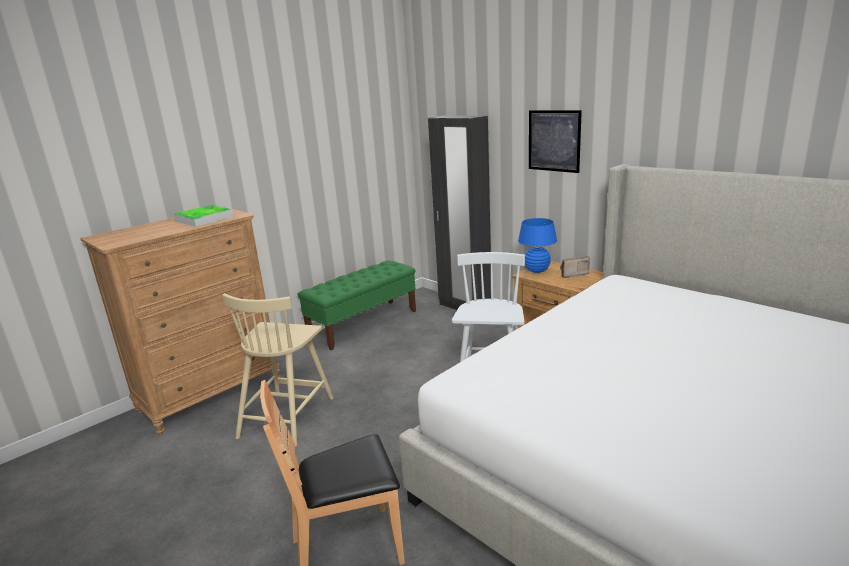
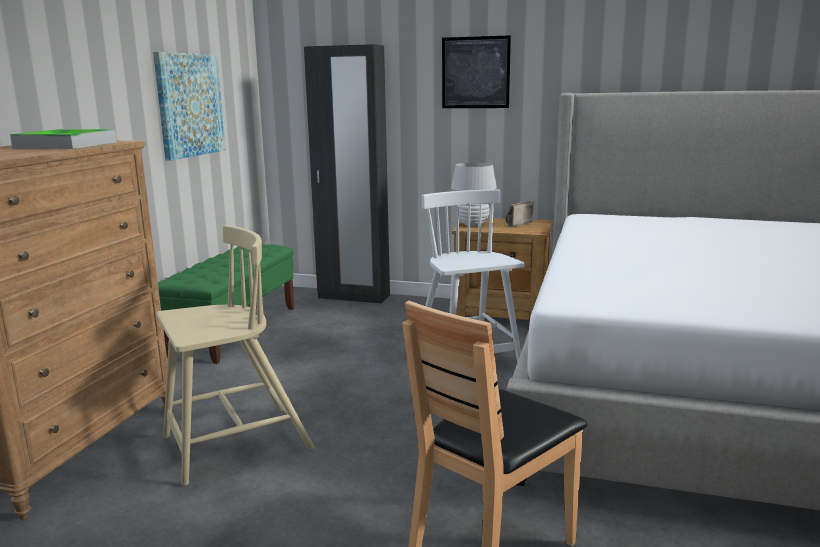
camera: 30 degrees left, 5 degrees down
(287, 416) = (234, 444): beige chair -> beige chair turned 105 degrees counterclockwise
(338, 167) = (189, 105): none -> picture
(537, 270) = (473, 224): blue table lamp -> white table lamp

